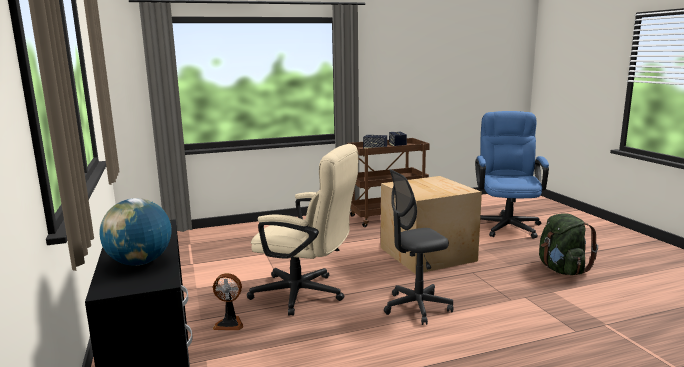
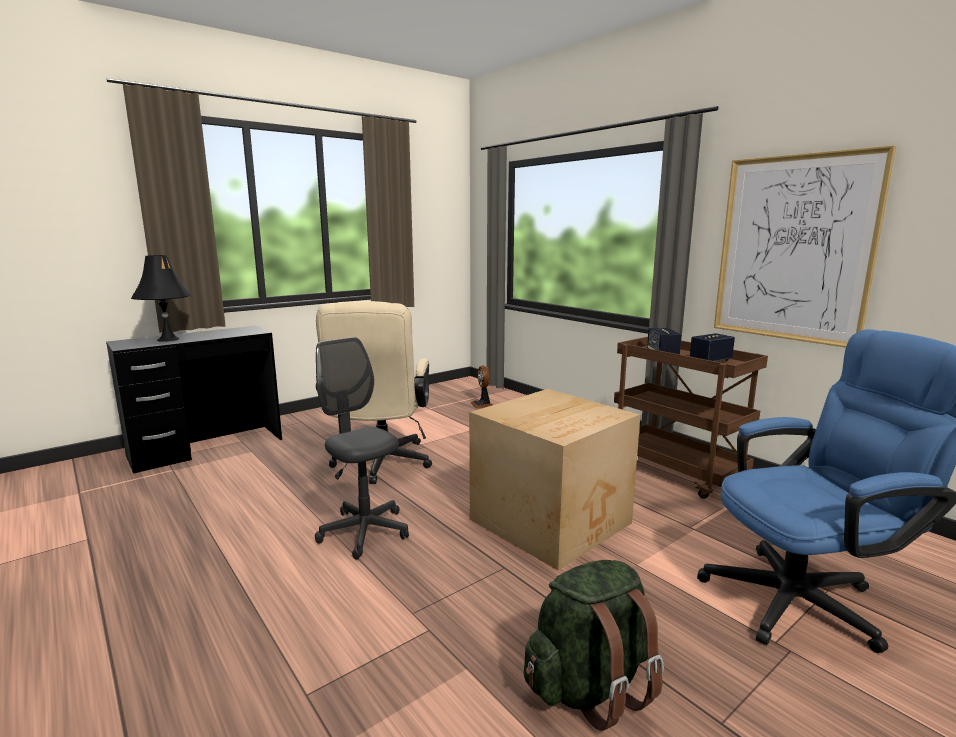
camera: 70 degrees right, 0 degrees up
(140, 262) = (168, 339): globe -> black table lamp
(230, 323) = (312, 446): fan -> fan (482, 405)
(403, 82) = (793, 249): none -> picture

